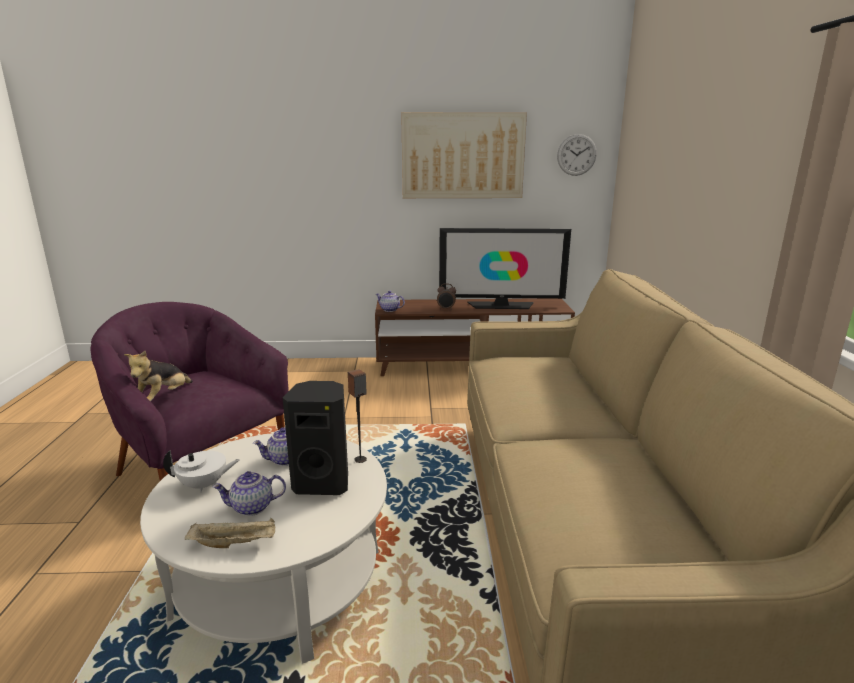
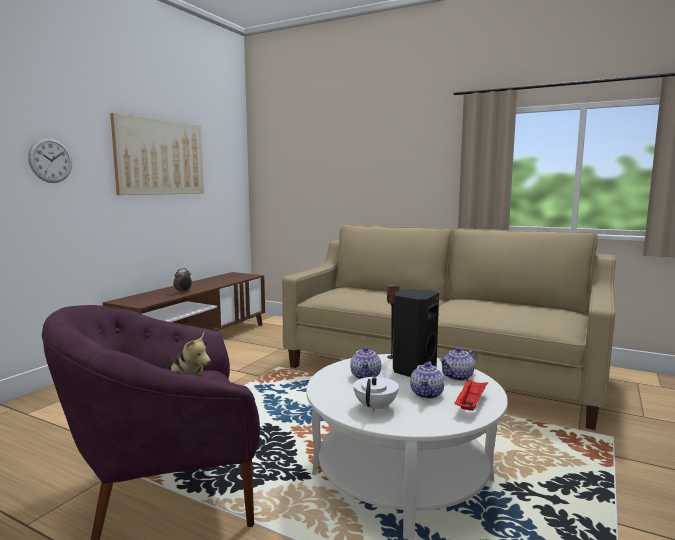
camera: 60 degrees left, 10 degrees down
(235, 543) = (470, 404): beige tray -> red tray
(389, 310) = (141, 303): teapot -> teapot (458, 377)
(501, 305) = (212, 282): television -> none
(576, 155) = (228, 161): wall clock -> wall clock (50, 160)

